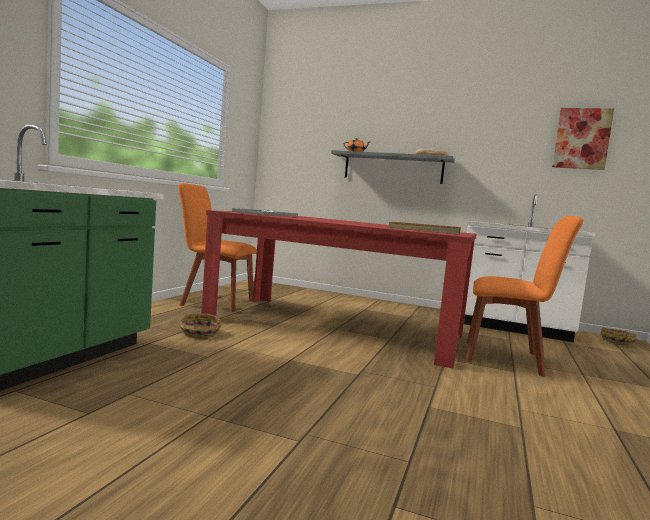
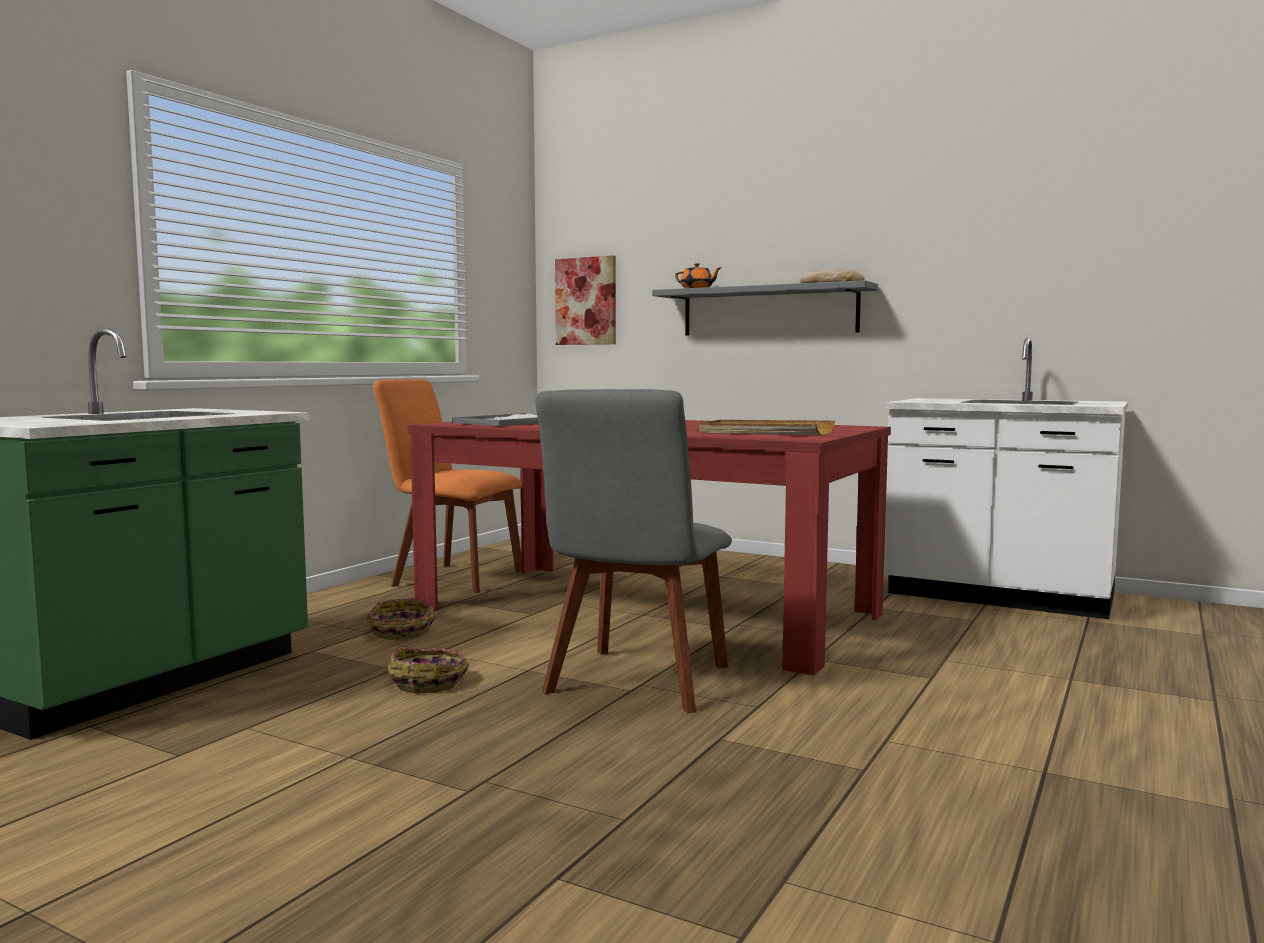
camera: 10 degrees right, 0 degrees up
(358, 370) = (636, 683): none -> grey chair
(508, 359) = (939, 655): orange chair -> none
(582, 138) = (1114, 222): picture -> picture (586, 301)
(617, 341) = (1211, 614): basket -> basket (429, 682)

